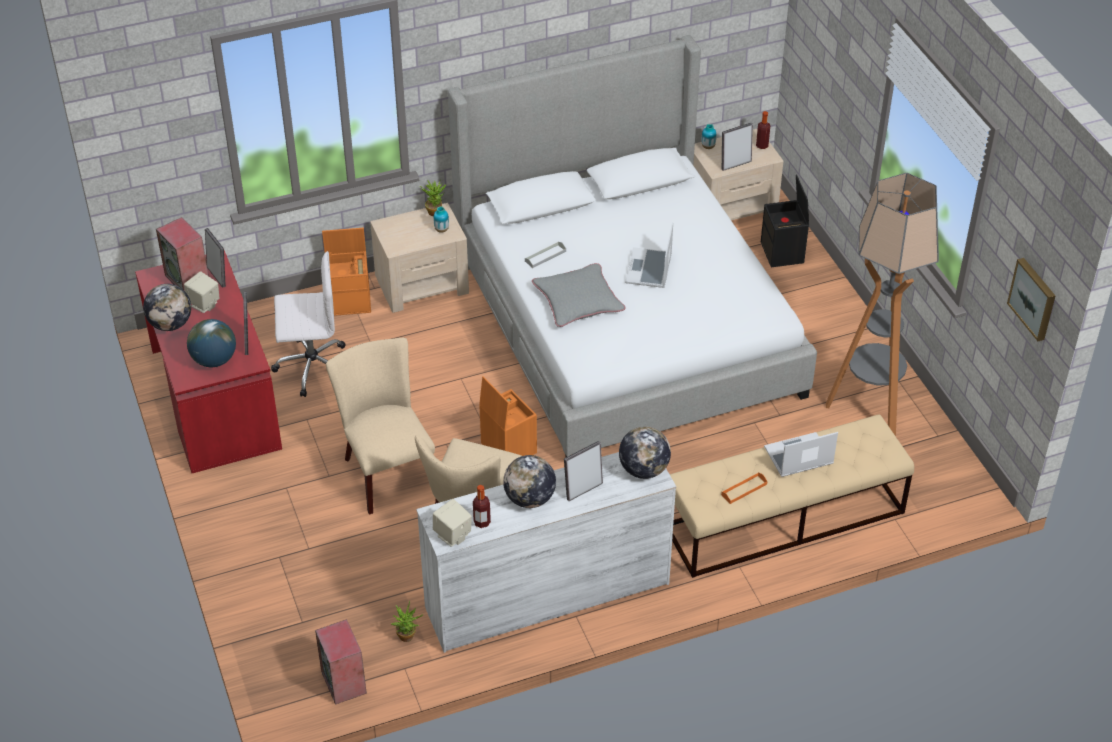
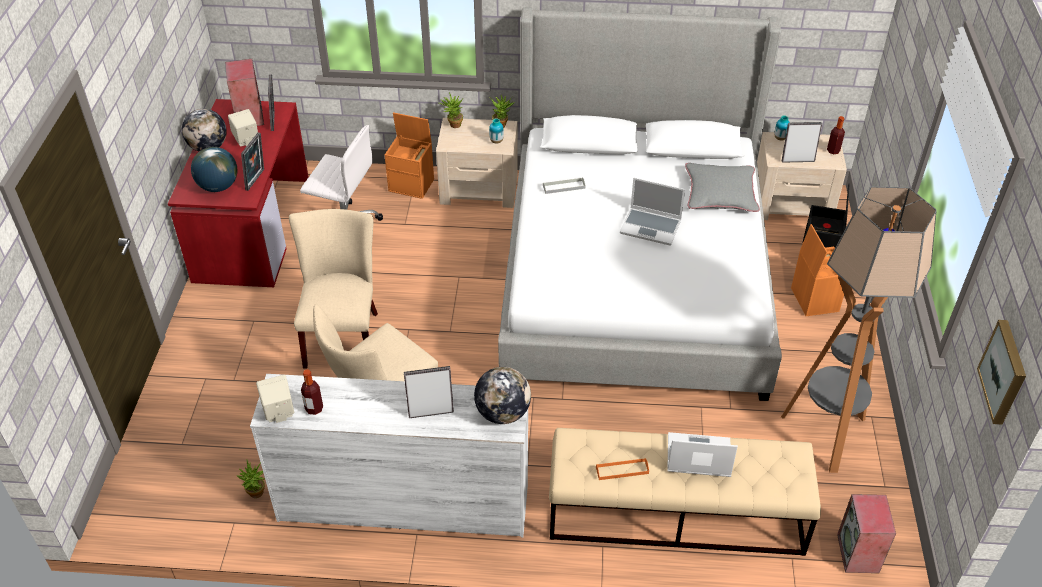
camera: 25 degrees right, 0 degrees up
(344, 683) = (175, 515): speaker -> speaker (858, 554)
(386, 225) = (453, 125): none -> potted plant
(507, 447) = (458, 351): orange storage box -> orange storage box (813, 299)
(529, 499) = (374, 402): globe -> none
(578, 301) = (567, 235): grey pillow -> grey pillow (720, 193)
(649, 270) = (651, 227): laptop -> laptop turned 105 degrees counterclockwise

